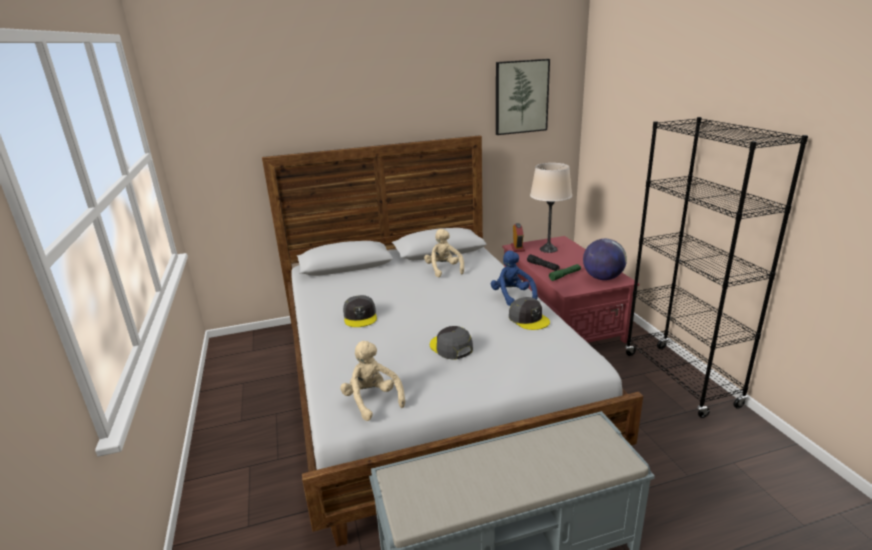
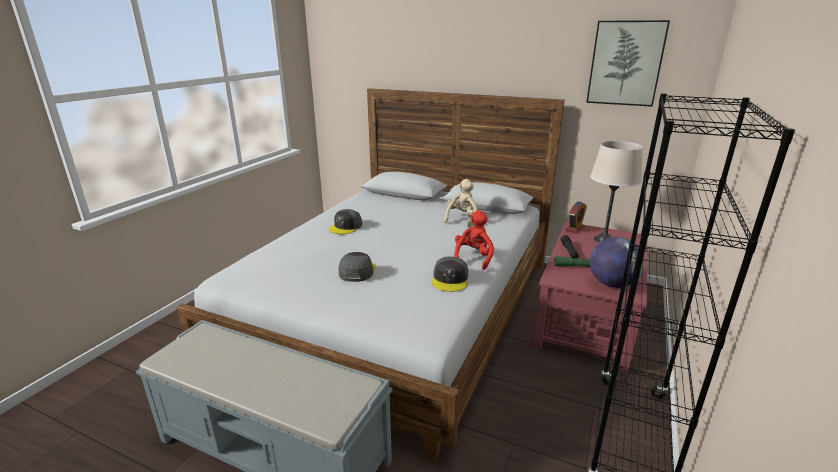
camera: 40 degrees right, 0 degrees up
(372, 400) = (254, 278): beige plush toy -> none
(512, 296) = (473, 258): blue plush toy -> red plush toy

